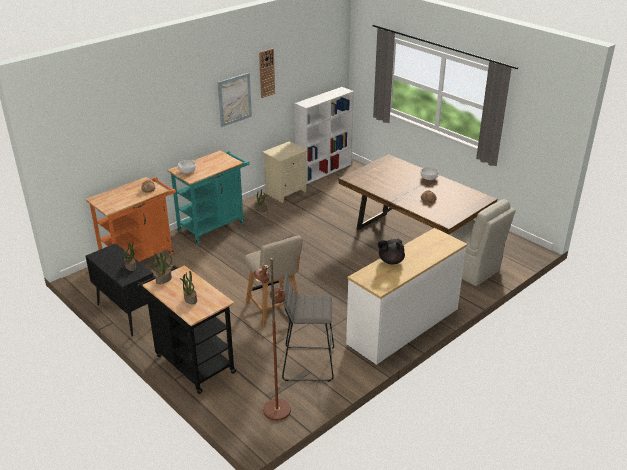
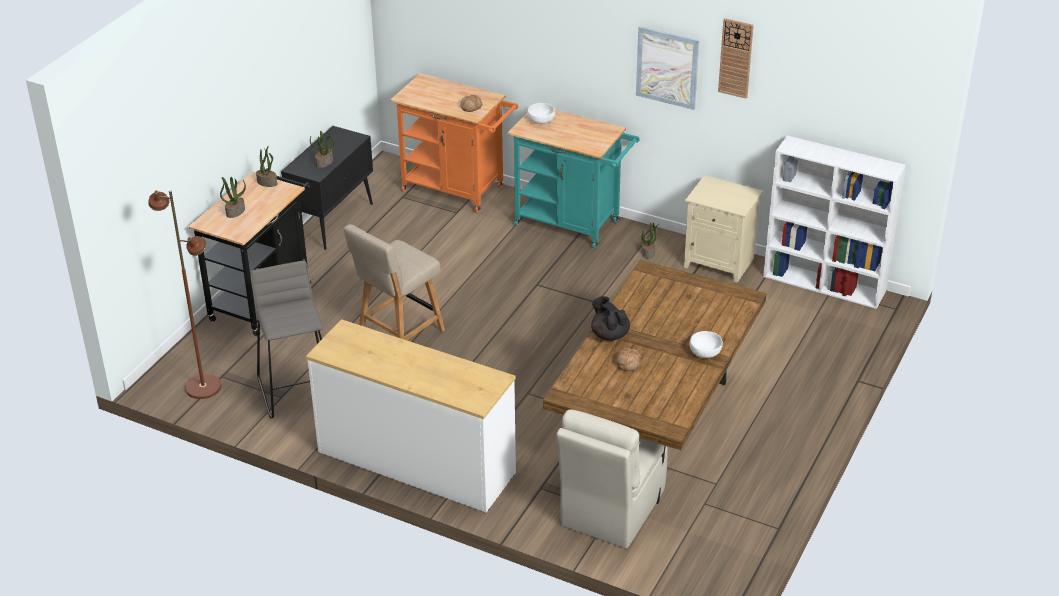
camera: 70 degrees right, 5 degrees up
(390, 261) = (396, 349): black teapot -> black teapot (609, 334)

